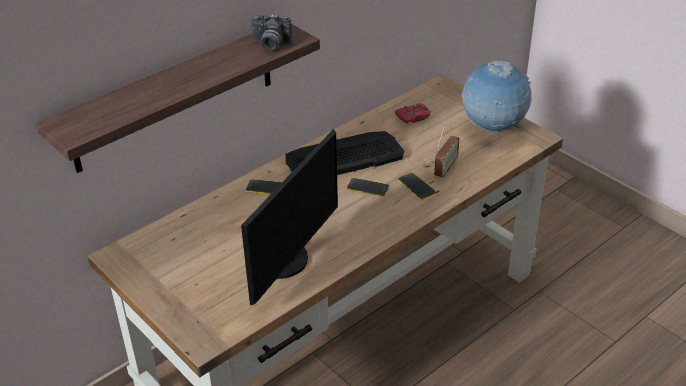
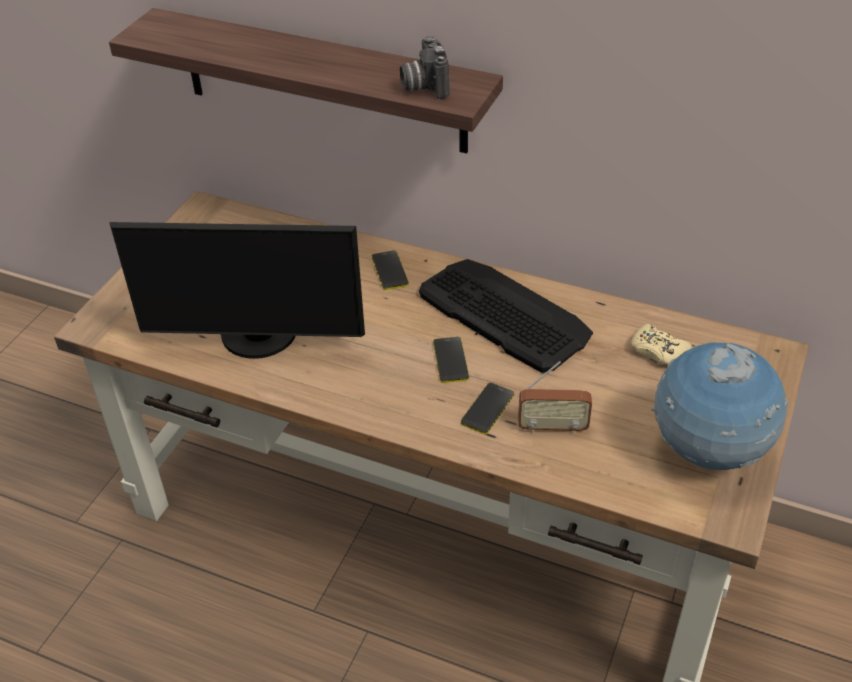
camera: 65 degrees right, 5 degrees up
(413, 117) = (658, 351): red game controller -> beige game controller

